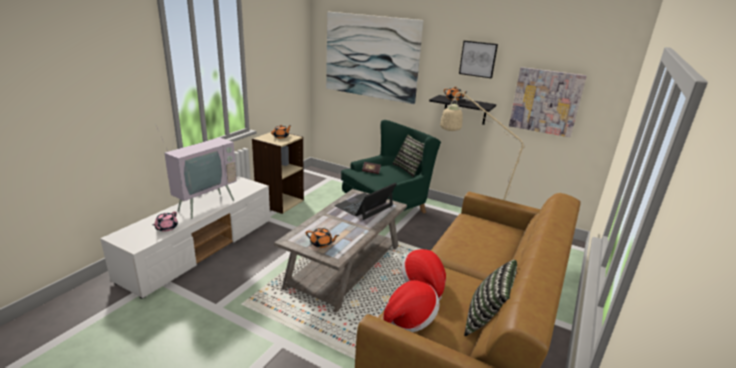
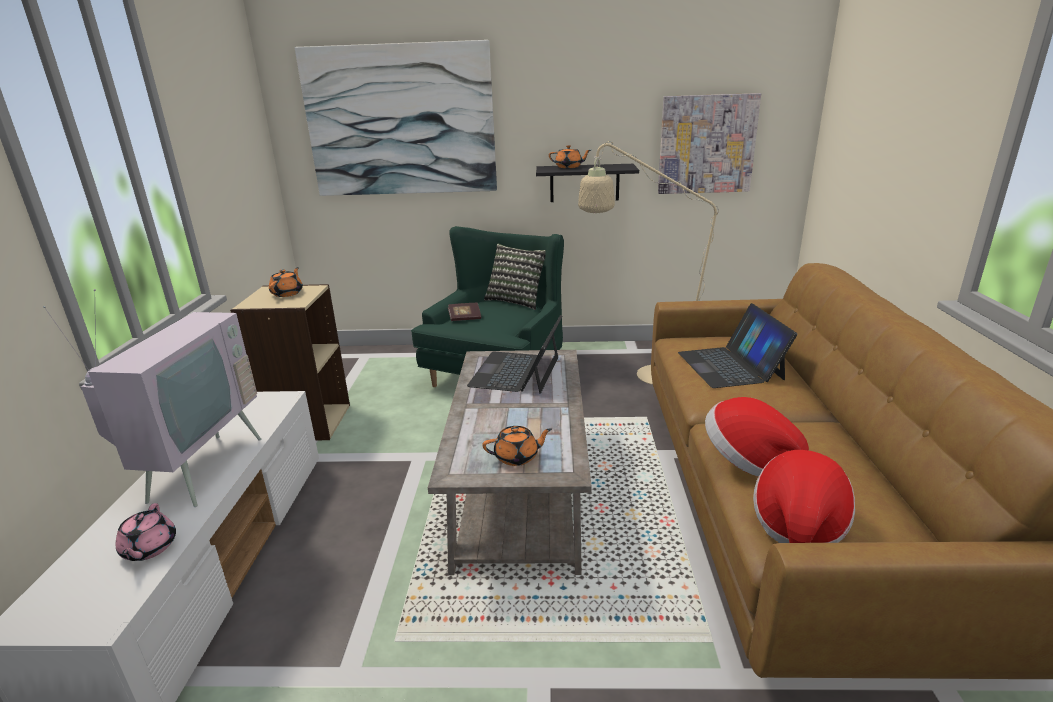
camera: 25 degrees left, 0 degrees up
(478, 59) = (594, 94): picture -> none
(478, 239) = (730, 365): none -> laptop
(486, 319) = (886, 476): pillow -> none

